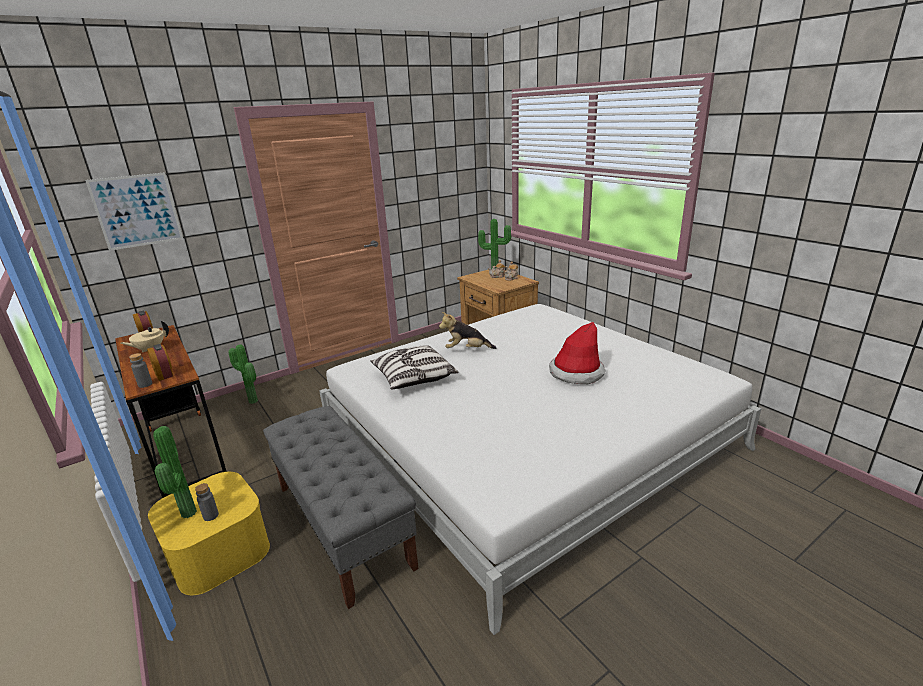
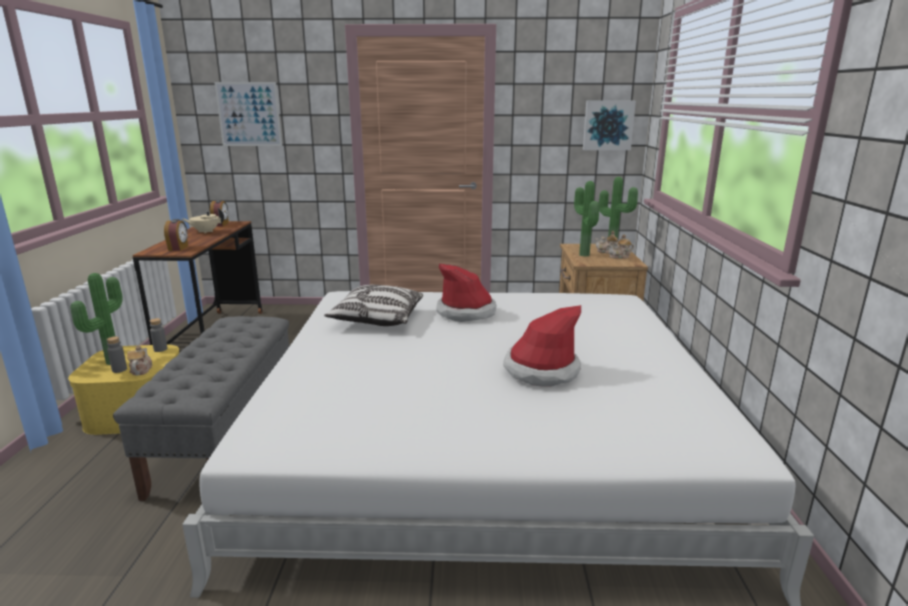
camera: 35 degrees right, 5 degrees down
(145, 384) = (157, 250): grey bottle -> grey bottle (160, 349)
(235, 506) = (141, 370): none -> teapot
(251, 402) = (305, 316): potted plant -> potted plant (582, 255)
(463, 178) = (608, 125): none -> picture
(466, 350) = (466, 312): plush toy -> hat

